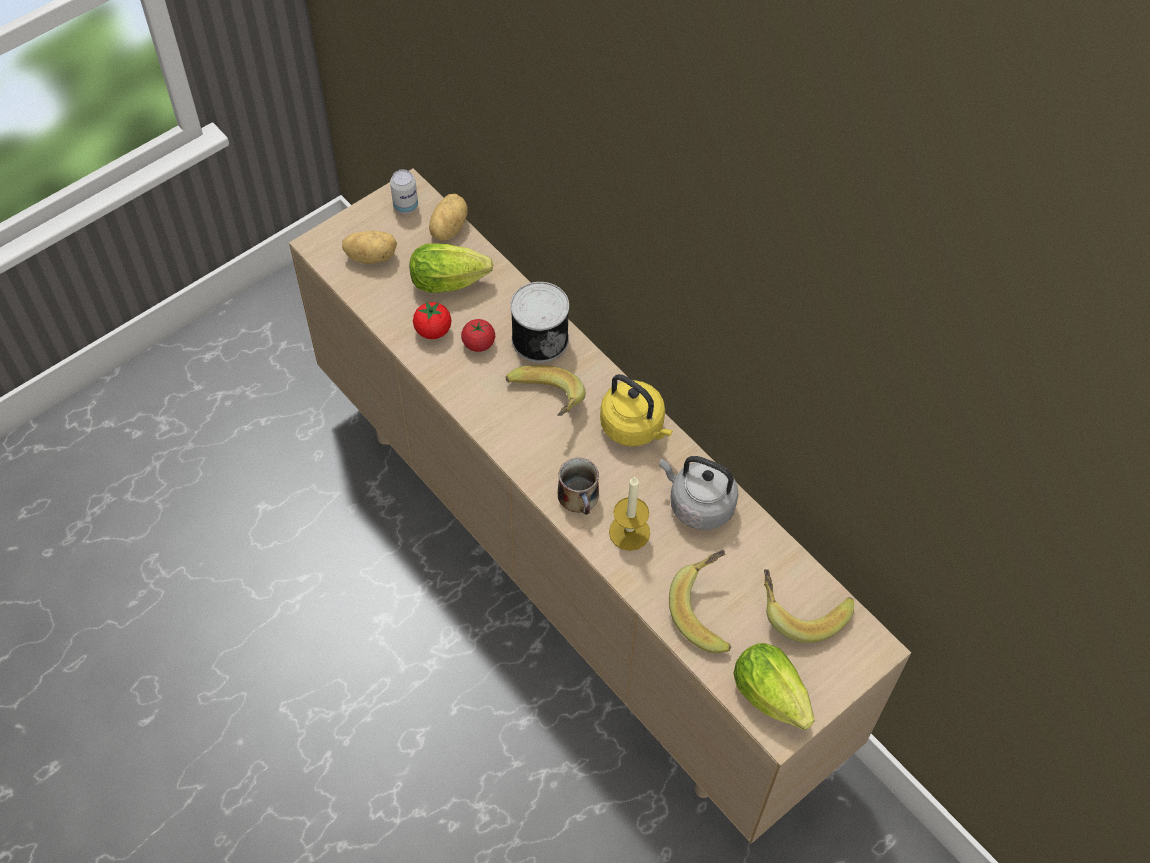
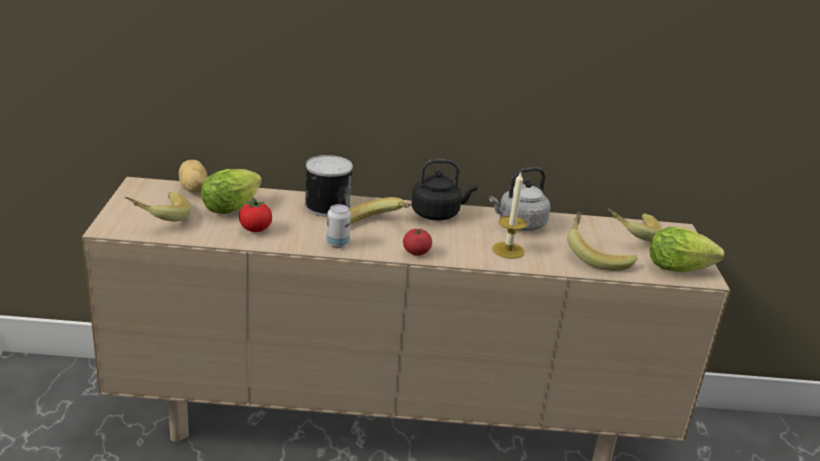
camera: 50 degrees left, 30 degrees down
(371, 256) = (158, 218): potato -> banana
(405, 206) = (148, 191): can -> can (337, 243)
(478, 343) = (294, 222): tomato -> tomato (416, 252)
(579, 497) = (459, 251): mug -> none
(634, 427) = (438, 214): yellow kettle -> black kettle

